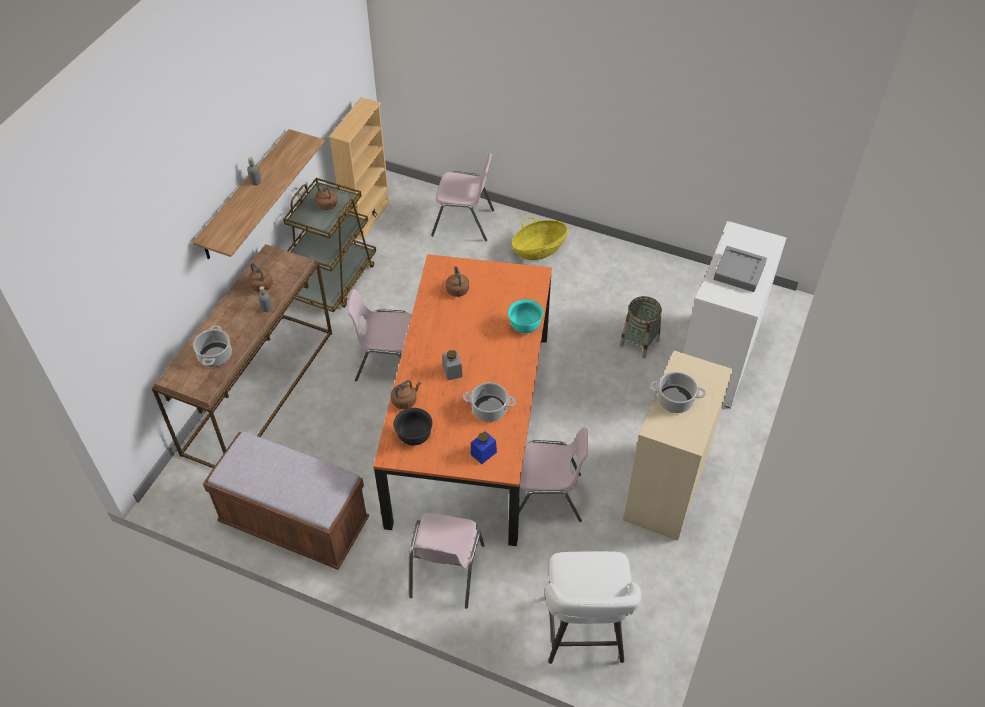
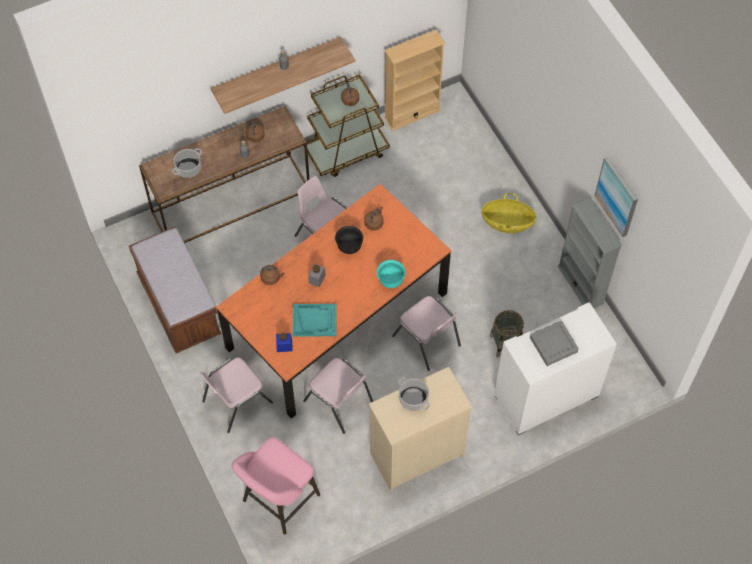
camera: 40 degrees right, 10 degrees up
(414, 436) = (255, 305): black bowl -> black bowl (349, 246)
(464, 223) = (475, 164): pink chair -> pink chair (427, 341)
(489, 409) = (314, 320): cooking pot -> turquoise tray
(584, 635) = (278, 501): white stool -> pink stool
(649, 257) = (580, 284): none -> grey bookcase
(681, 108) = (617, 196): none -> picture

